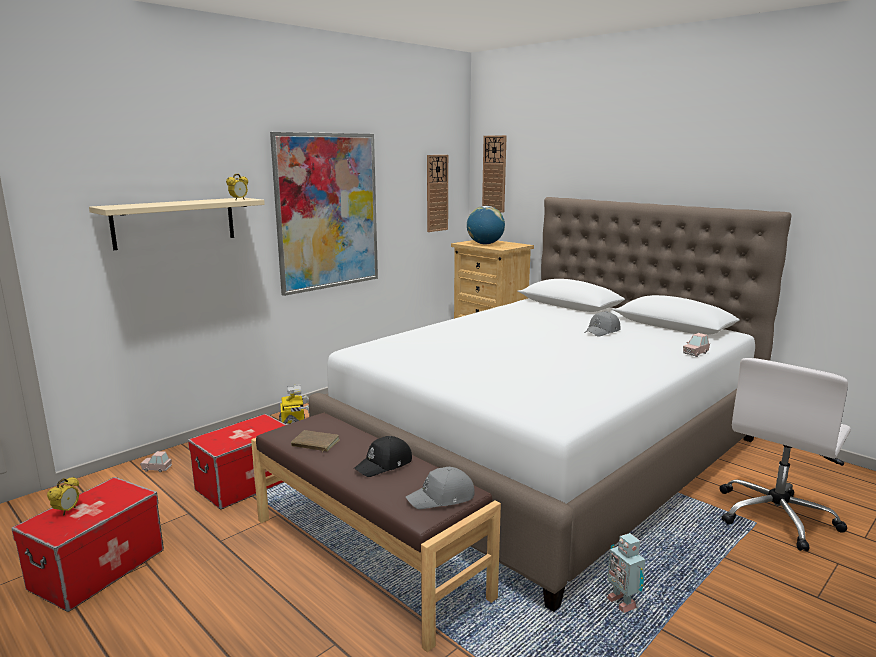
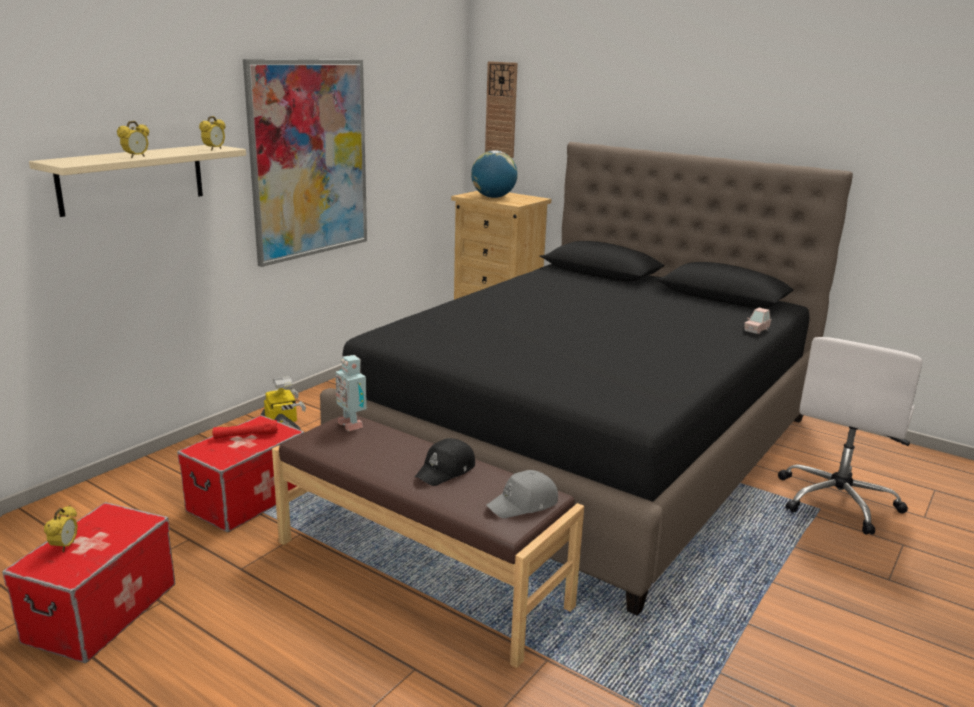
camera: 10 degrees left, 5 degrees up
(156, 469) = (126, 488): pink toy car -> none
(171, 204) = (136, 157): none -> alarm clock
(246, 429) = (245, 436): none -> red flashlight
(314, 444) = (355, 451): brown book -> none
(436, 193) = (432, 133): wall clock -> none
(547, 454) = (588, 447): white bed -> black bed
(602, 331) = (650, 306): grey cap -> none
(622, 602) = (703, 600): toy robot -> toy robot (352, 424)

